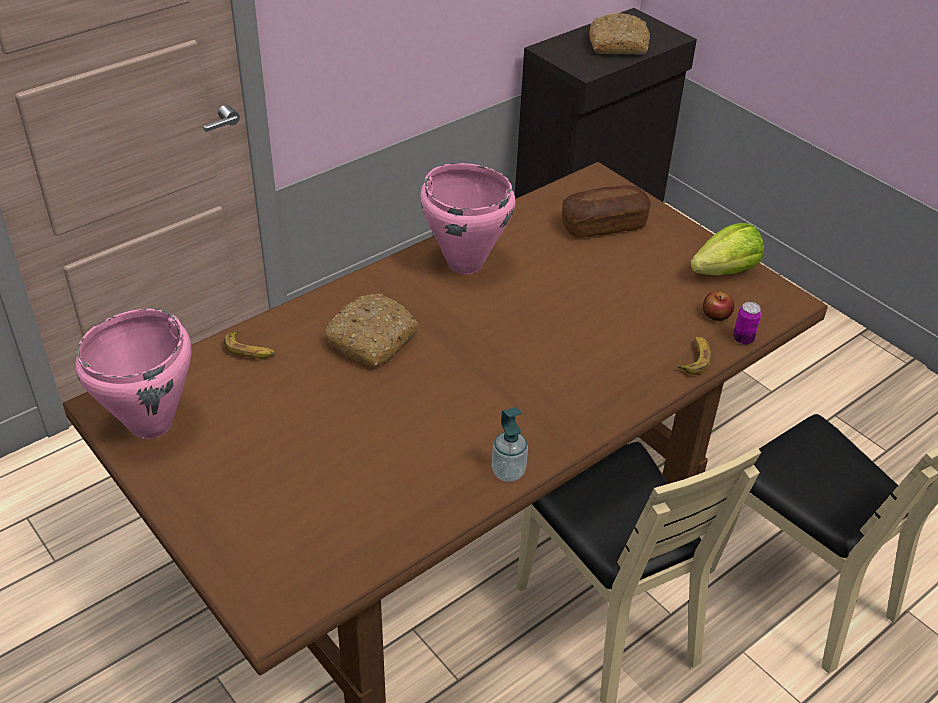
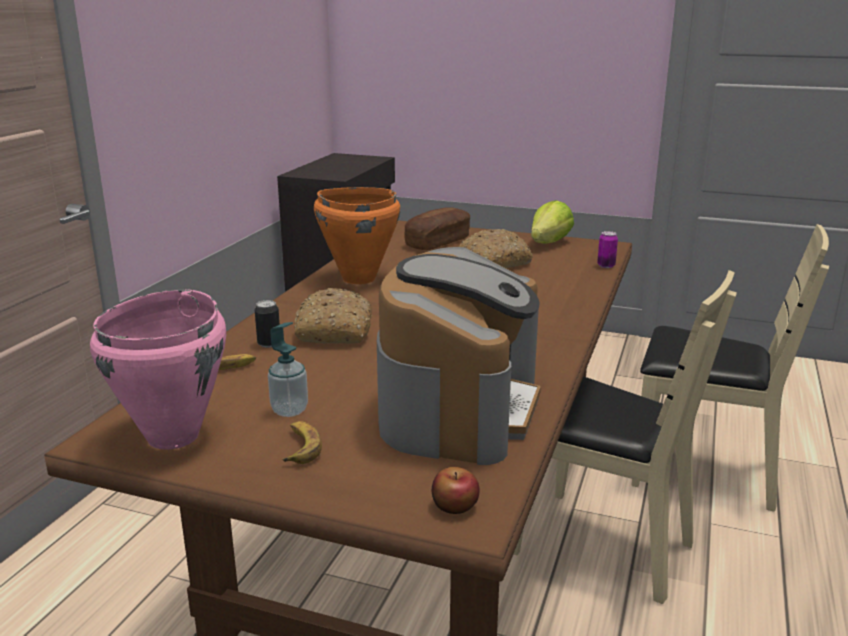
camera: 30 degrees left, 20 degrees down
(305, 335) = (269, 344): none -> can
(379, 490) = (459, 407): none -> coffee machine
(465, 263) = (358, 278): pink cooking pot -> orange cooking pot
(508, 472) = (548, 365): soap dispenser -> soap dispenser (289, 410)
(619, 45) = (345, 165): bread -> bread (494, 262)
(695, 359) = (590, 281): banana -> banana (300, 447)
(716, 315) = (573, 260): apple -> apple (455, 506)

